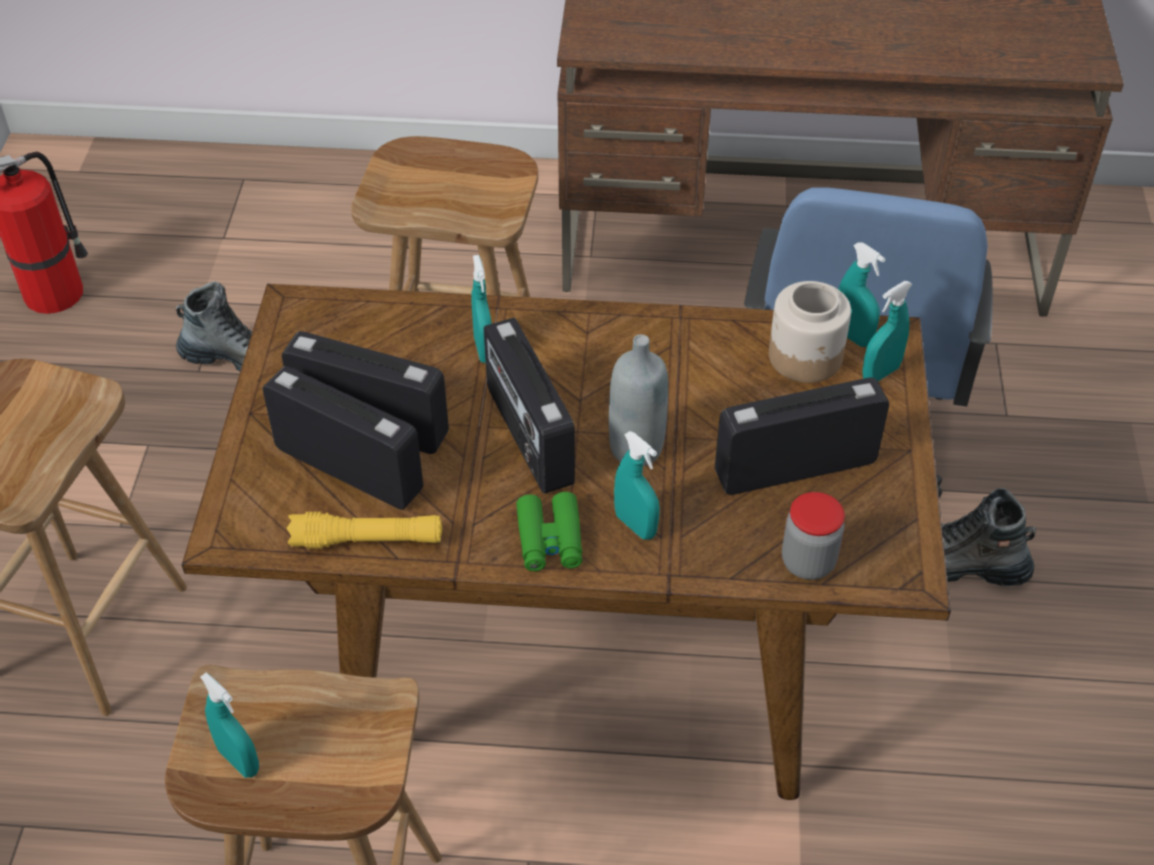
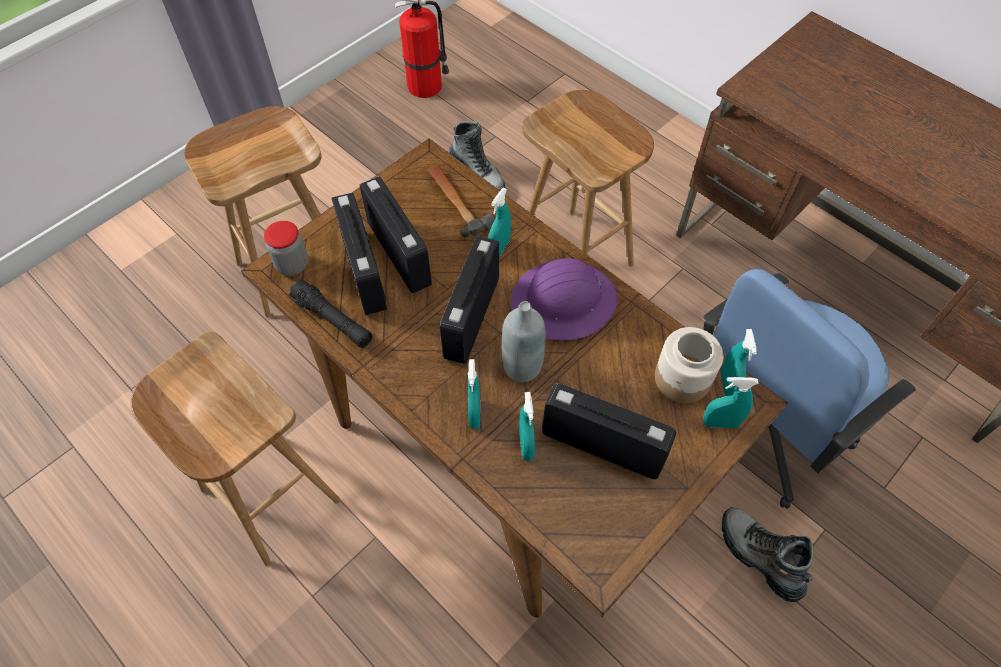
camera: 40 degrees right, 10 degrees up
(239, 760) = (181, 394): turquoise spray bottle -> turquoise spray bottle (526, 445)
(367, 540) = (333, 320): yellow flashlight -> black flashlight
(382, 331) = (458, 203): none -> hammer
(550, 540) = (421, 388): green binoculars -> none
(612, 360) = (564, 302): none -> purple hard hat
(808, 562) = (548, 513): jar -> jar (292, 265)

